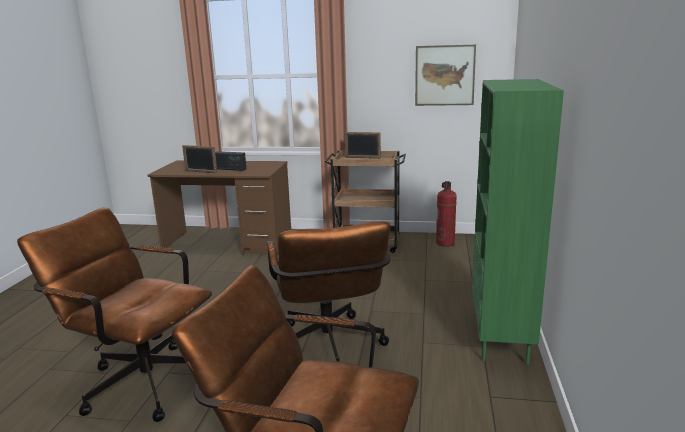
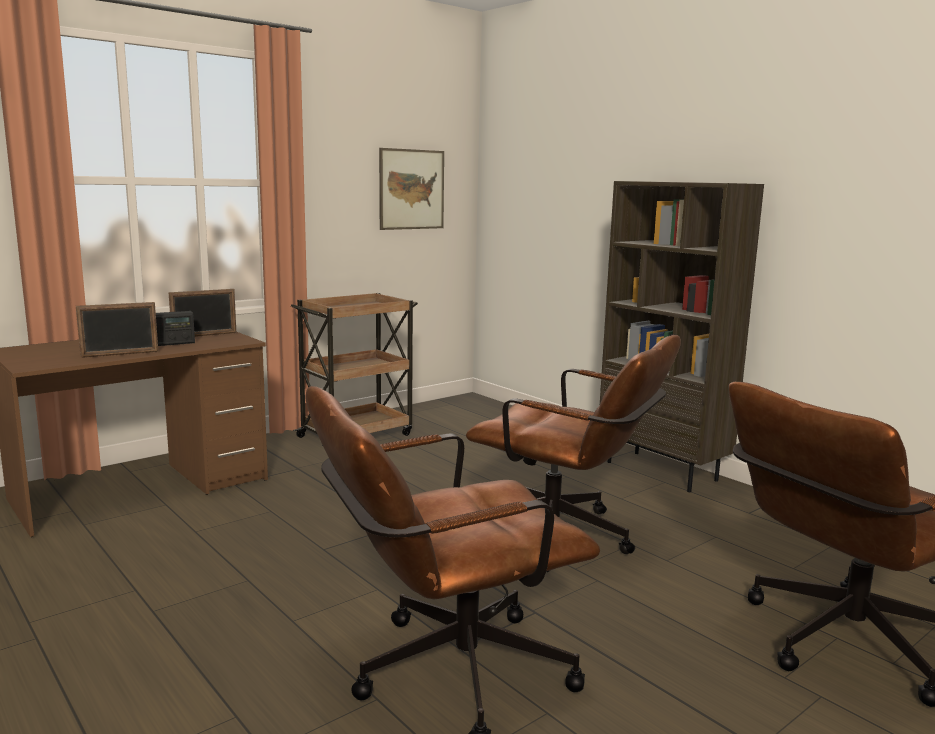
camera: 50 degrees left, 5 degrees down
(362, 158) = (341, 306): picture frame -> picture frame (204, 335)
(445, 243) = (439, 412): fire extinguisher -> none
(501, 338) = (663, 471): green bookcase -> brown bookcase

